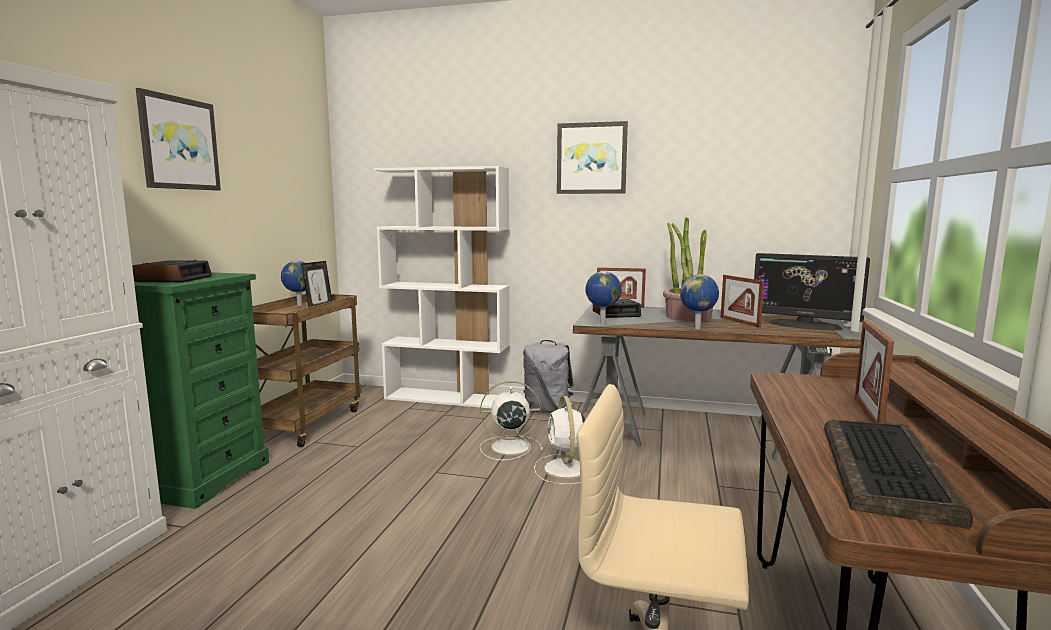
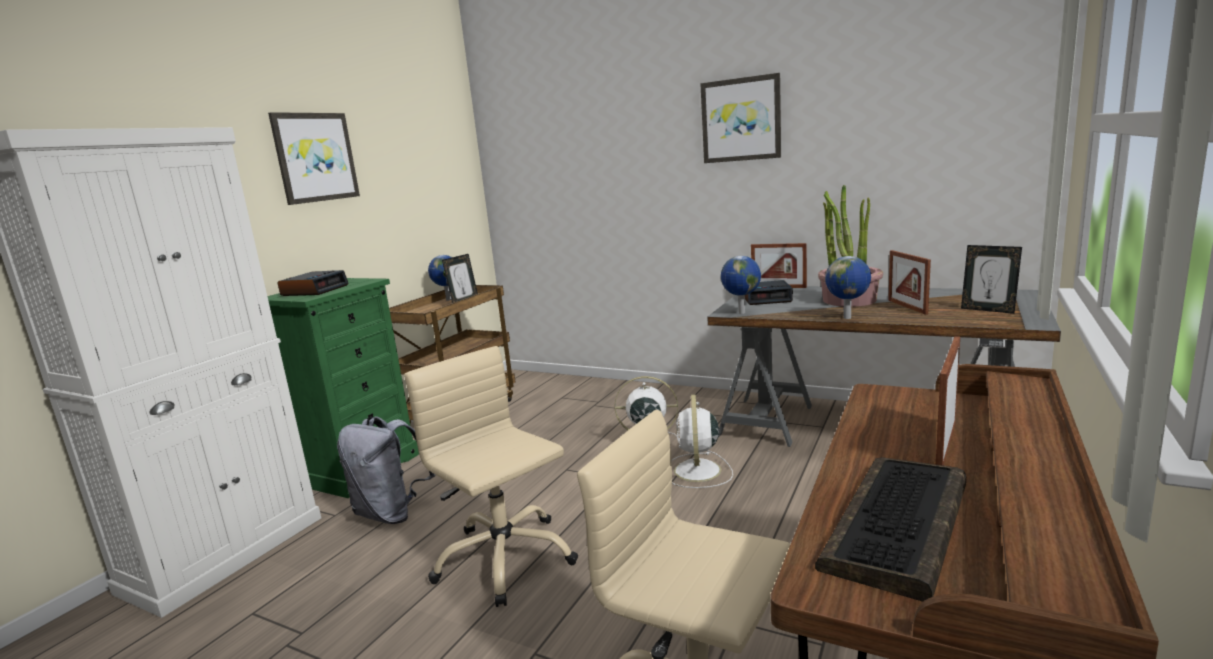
camera: 15 degrees right, 5 degrees up
(398, 559) = (504, 558): none -> beige office chair
(448, 398) = (603, 386): white bookcase -> none
(547, 410) = (703, 401): grey backpack -> grey backpack (392, 513)
(804, 325) = (988, 310): monitor -> picture frame

